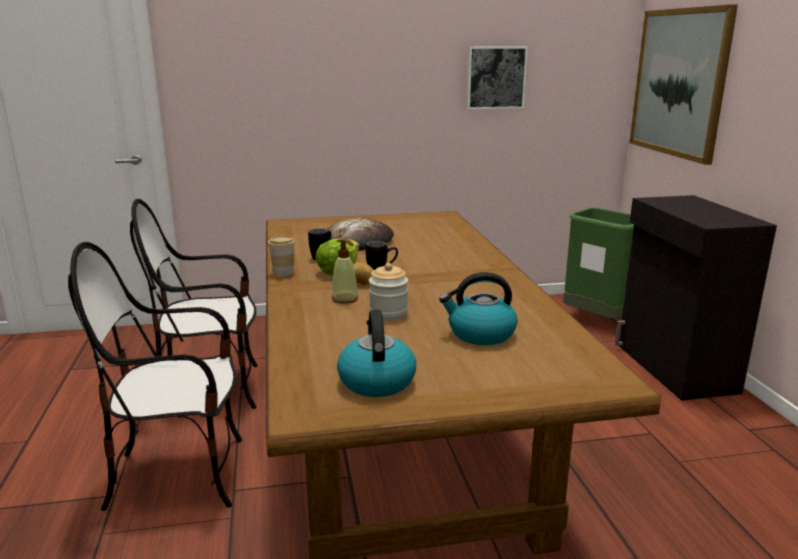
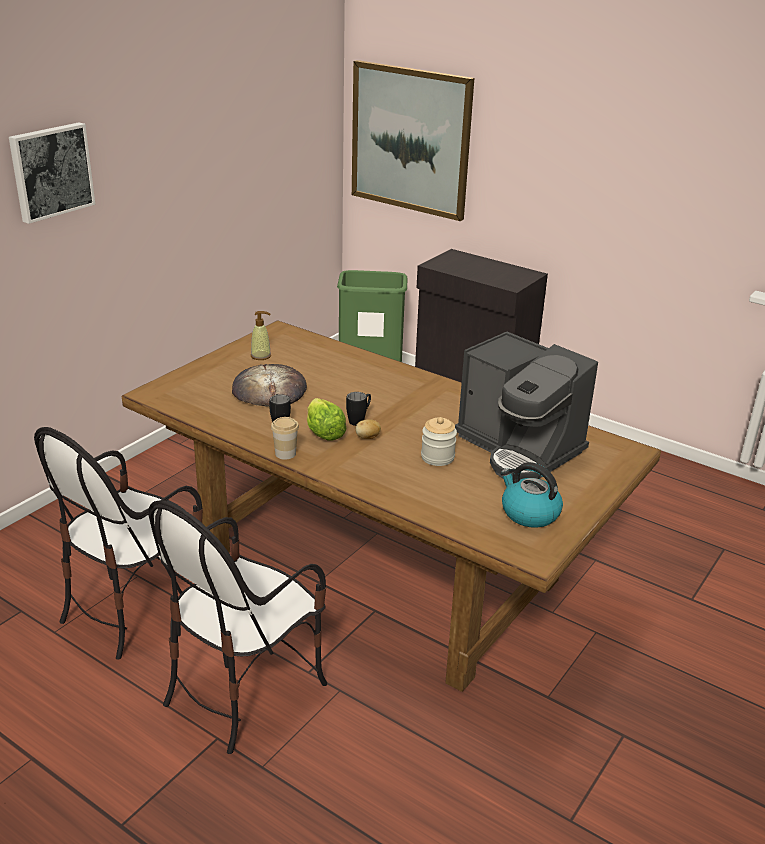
camera: 45 degrees left, 10 degrees up
(345, 299) = (385, 458): soap dispenser -> soap dispenser (261, 356)
(480, 334) = (519, 448): kettle -> coffee machine
(495, 77) = (239, 153): picture -> picture (51, 171)

